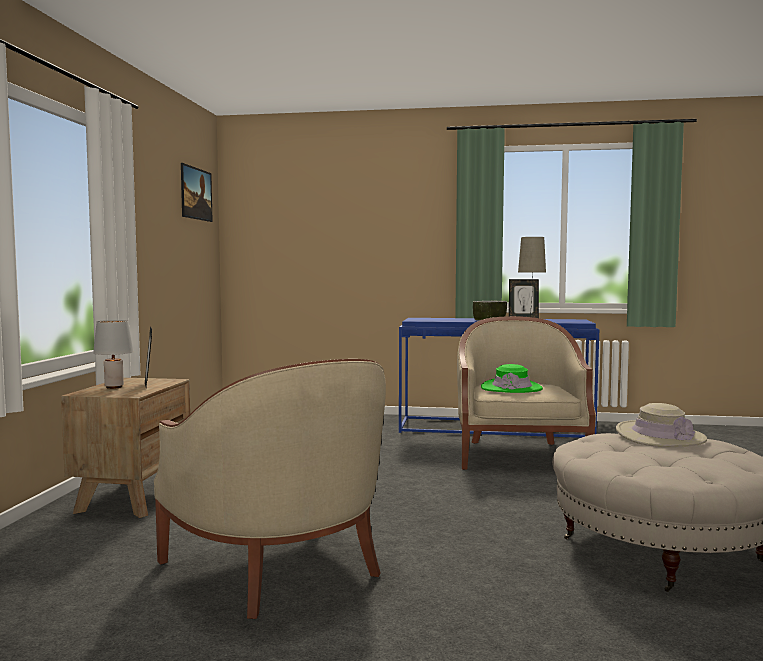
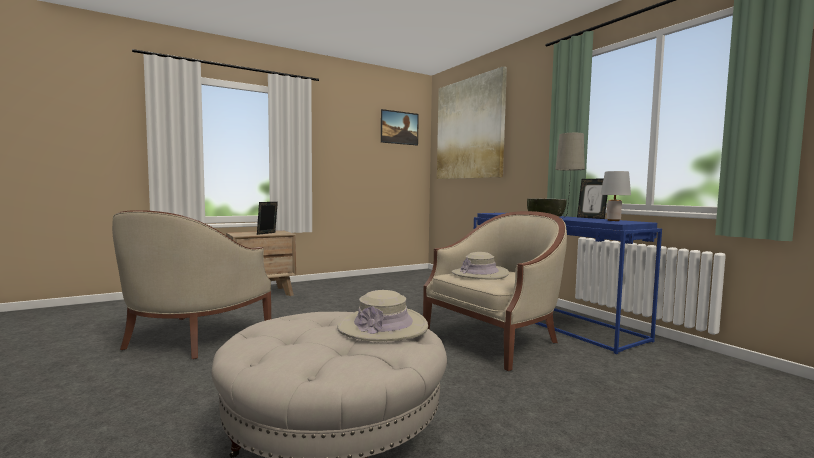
camera: 50 degrees right, 0 degrees up
(114, 387) = (255, 232): grey table lamp -> grey table lamp (613, 220)
(309, 206) = (469, 129): none -> picture
(511, 388) = (480, 274): green hat -> beige hat

